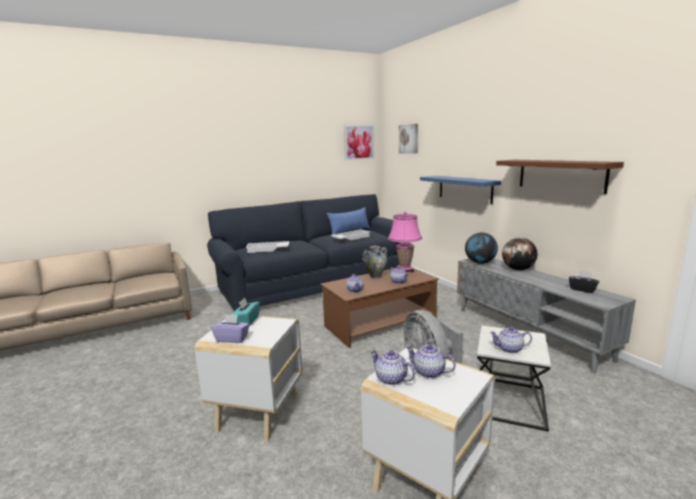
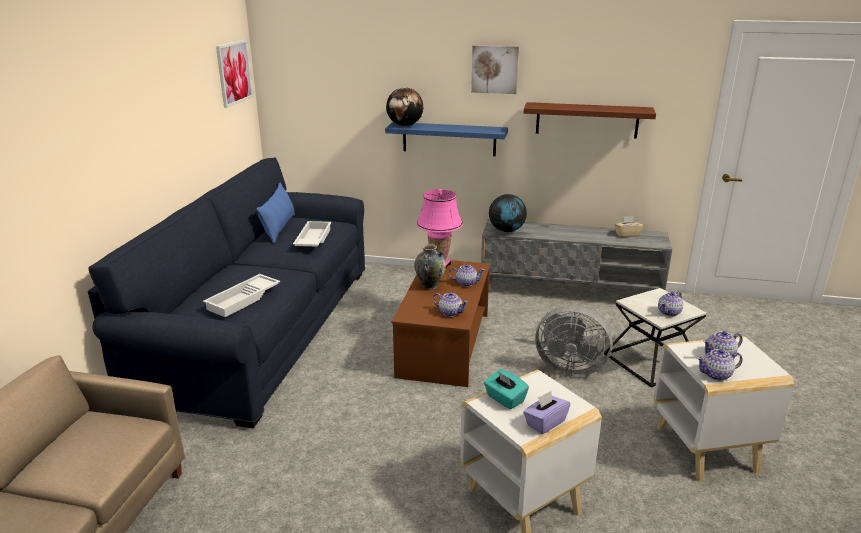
camera: 50 degrees left, 10 degrees up
(409, 139) = (329, 66): picture -> picture (495, 69)
(518, 269) = (549, 228): globe -> globe (405, 125)
(582, 289) = (627, 234): black tissue box -> beige tissue box

